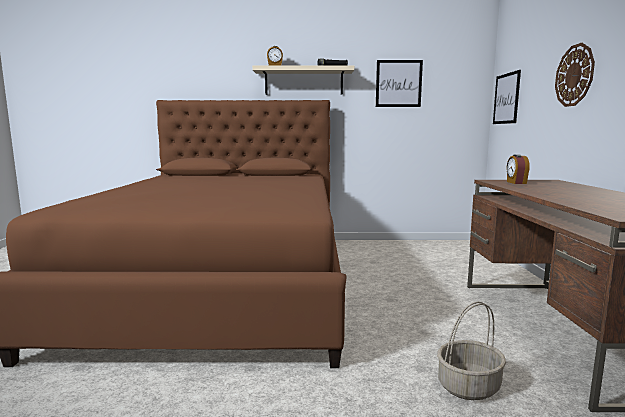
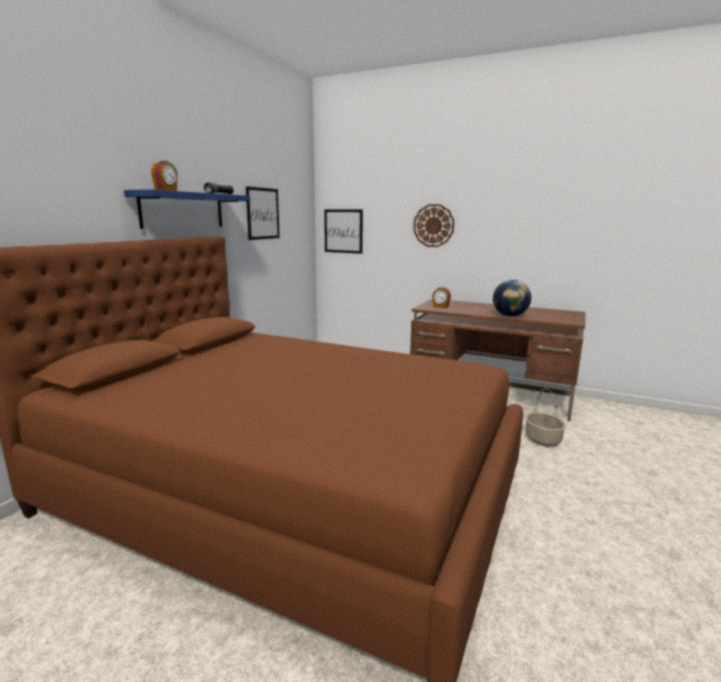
camera: 65 degrees left, 5 degrees up
(304, 82) = (183, 210): beige shelf -> blue shelf
(555, 197) = (510, 316): none -> globe

